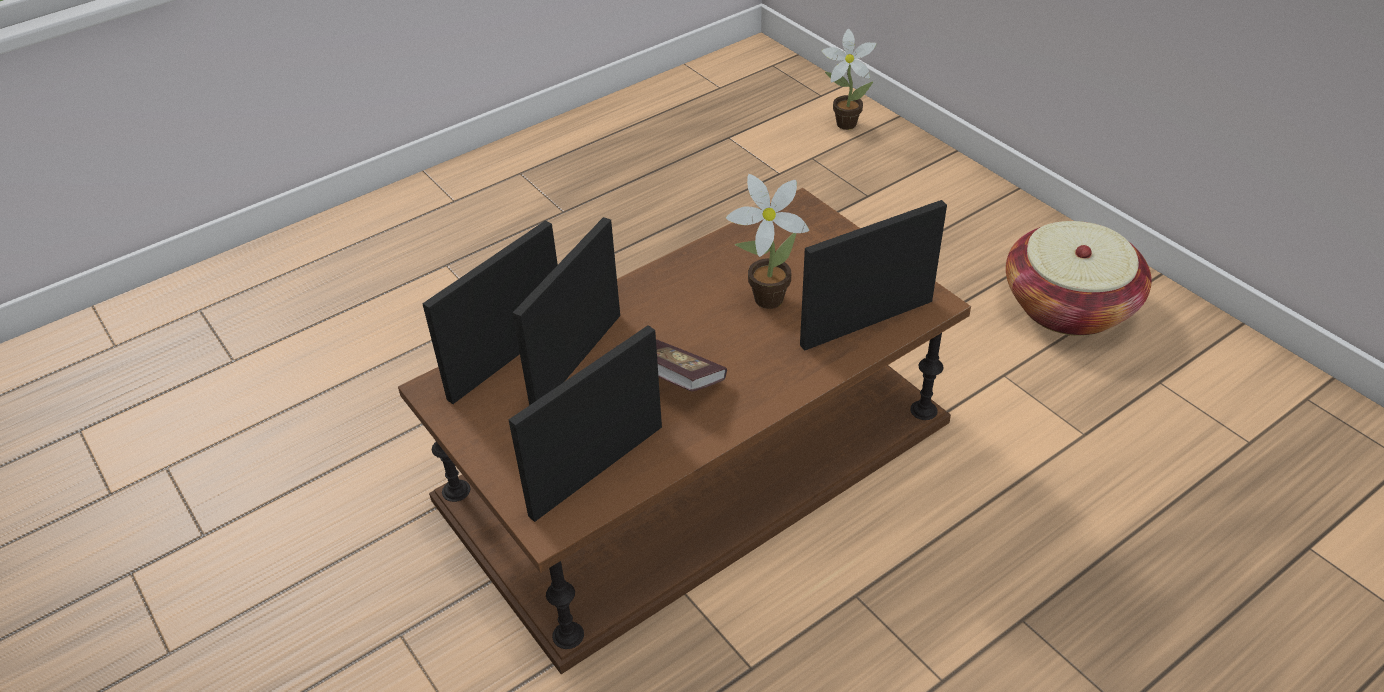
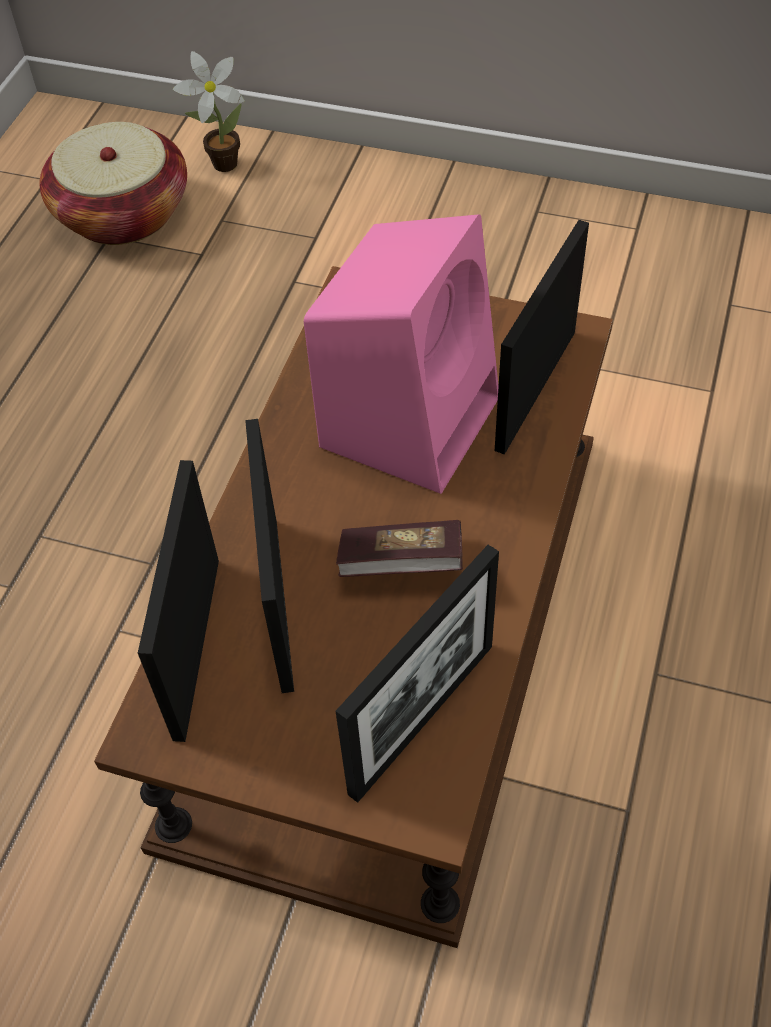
camera: 35 degrees left, 10 degrees up
(597, 470) = (422, 718): picture frame -> picture frame turned 150 degrees counterclockwise
(763, 299) = (411, 418): potted plant -> pink speaker
(1068, 305) = (596, 266): basket -> basket (123, 214)

